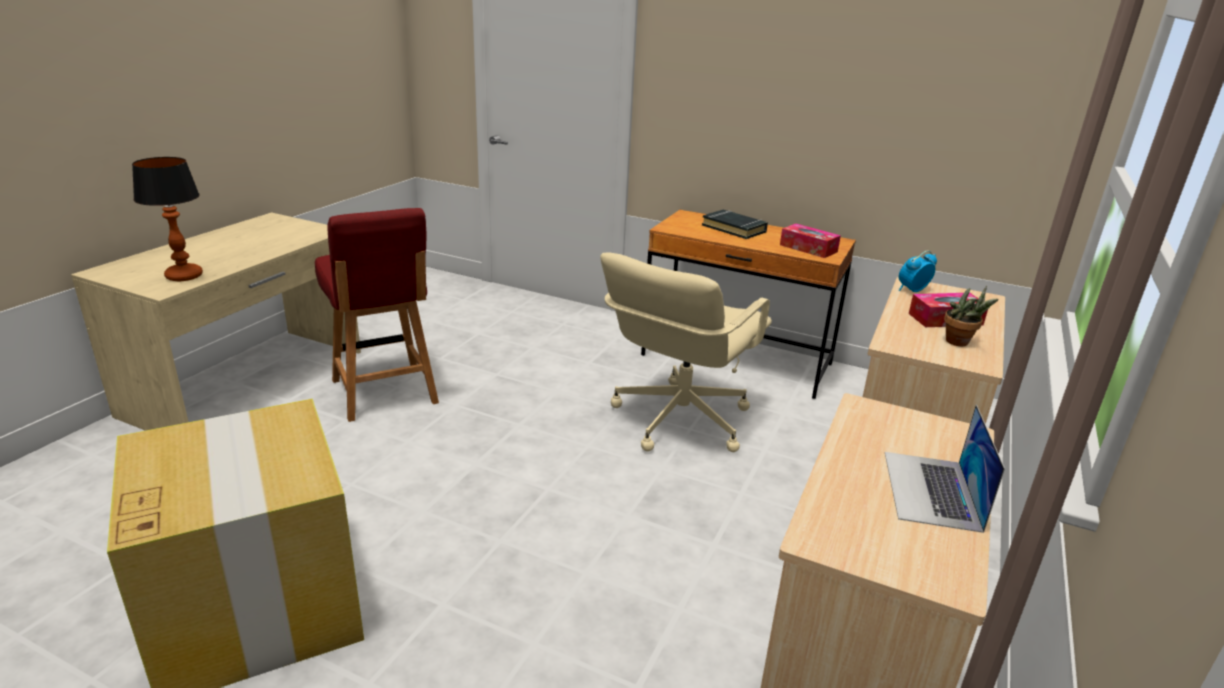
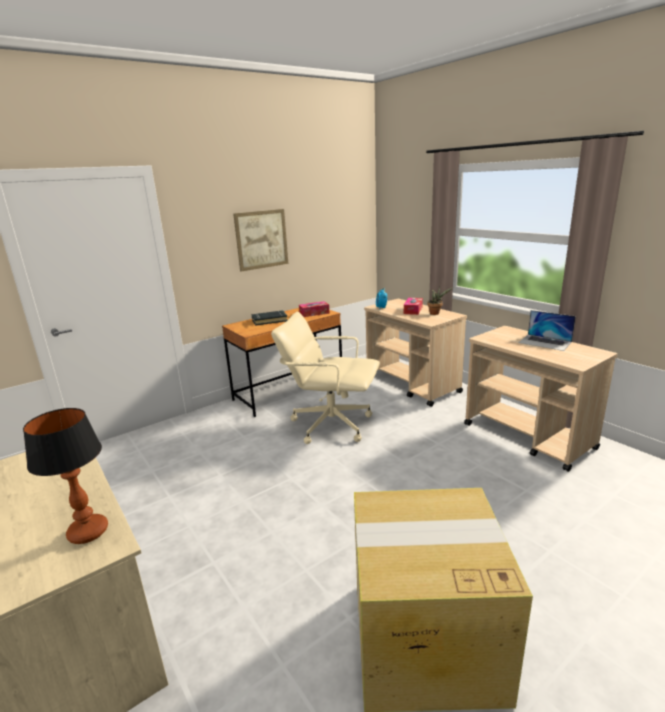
camera: 60 degrees left, 5 degrees down
(385, 393) = (192, 534): red chair -> none
(679, 419) = (331, 424): beige office chair -> beige office chair turned 135 degrees clockwise
(786, 93) = (261, 239): none -> picture

